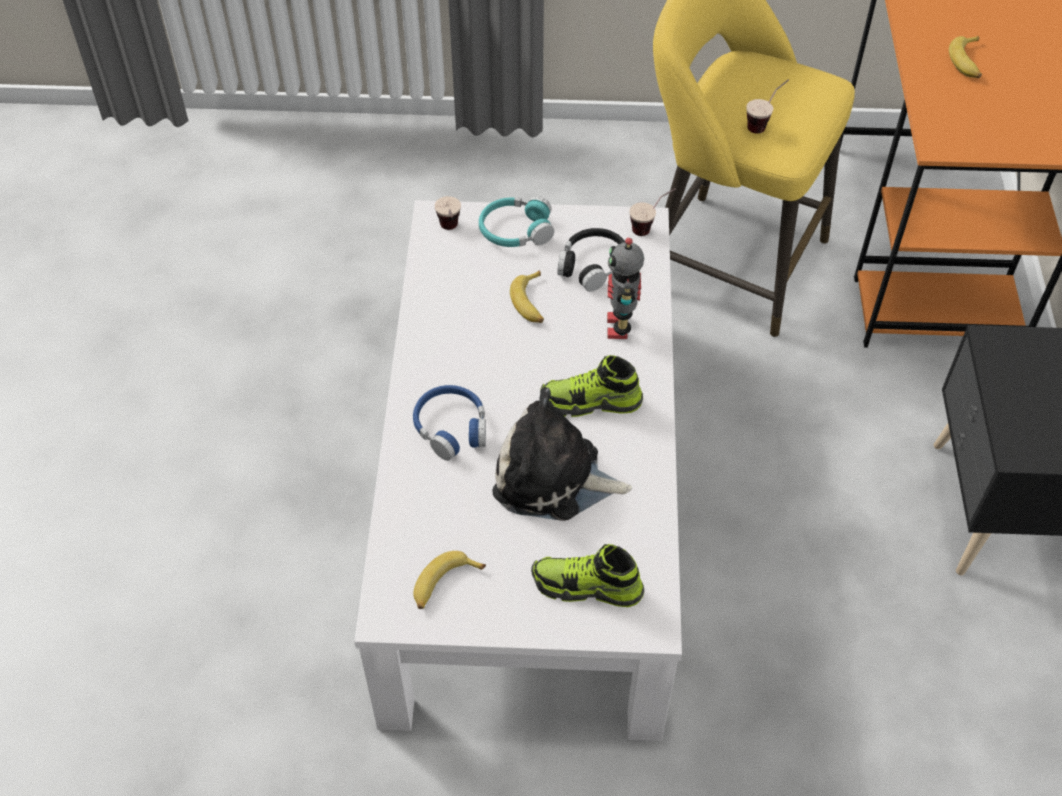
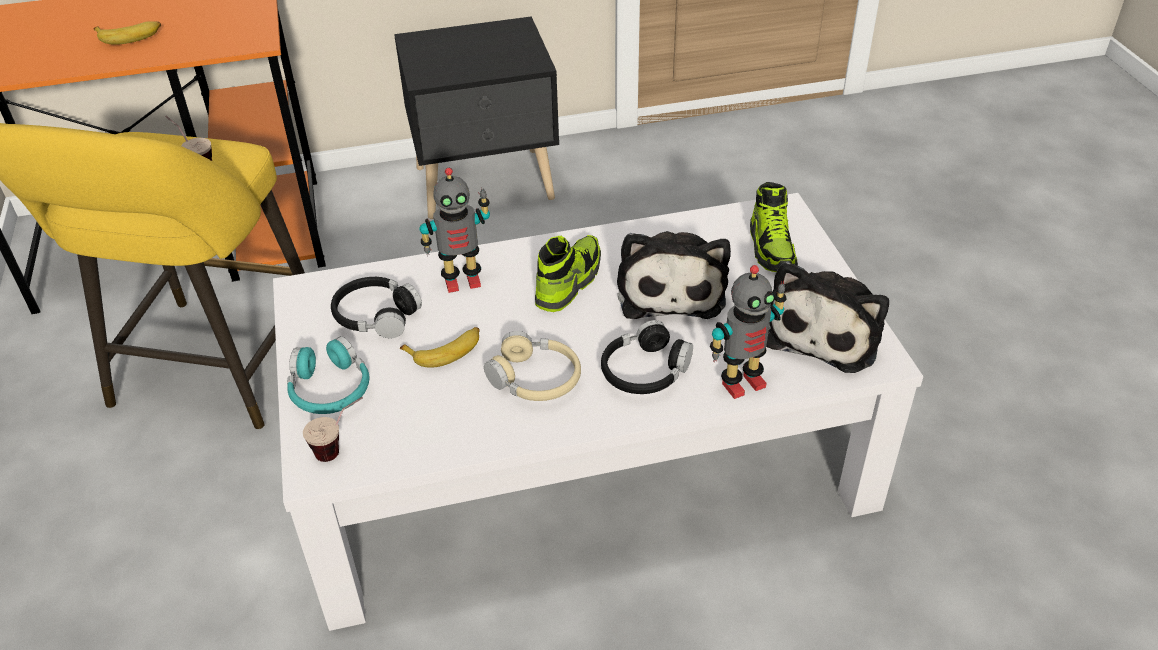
camera: 105 degrees left, 10 degrees down
(408, 492) = (741, 383): none -> toy robot
(444, 584) = (826, 331): banana -> plush toy
(451, 428) = (645, 371): blue headphones -> black headphones
(473, 353) = (535, 379): none -> beige headphones
(591, 402) = (568, 282): shoe -> shoe turned 135 degrees counterclockwise
(650, 227) = (307, 285): cup -> none

